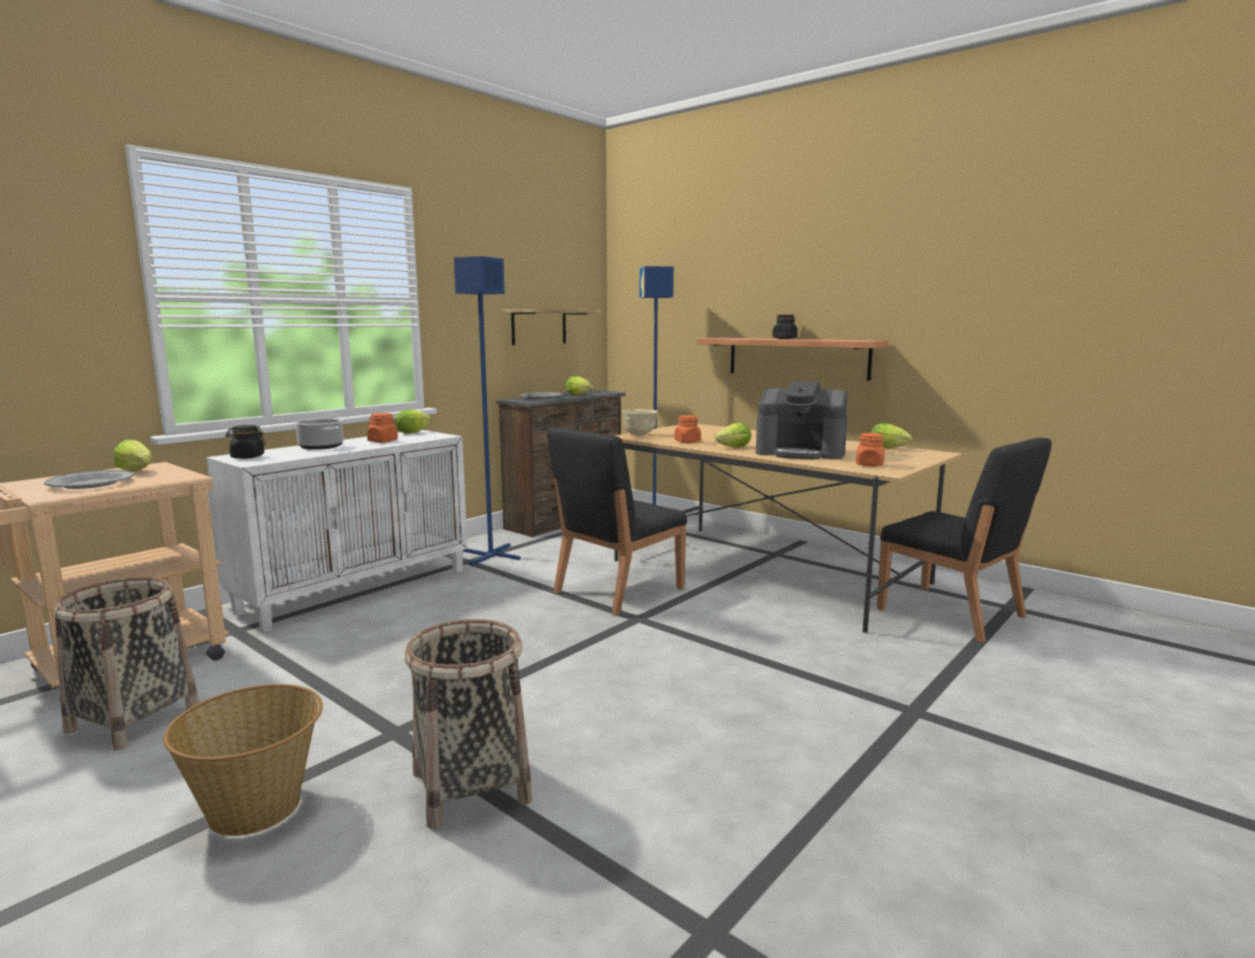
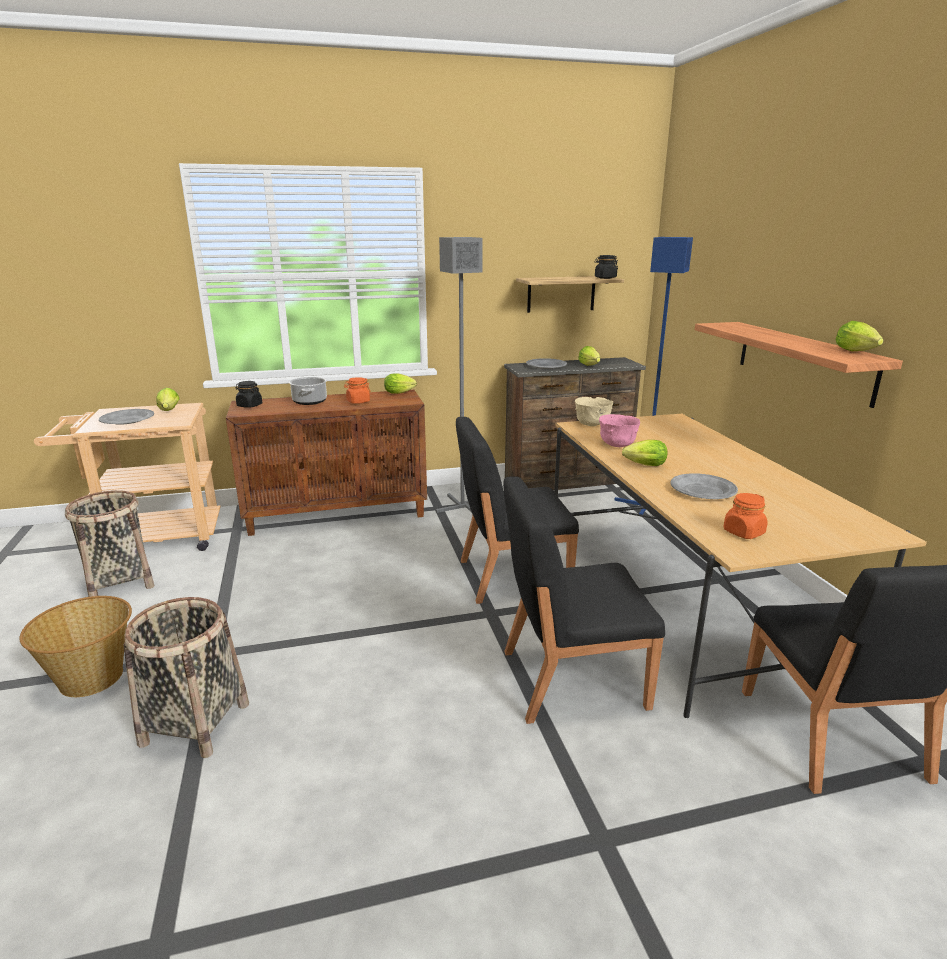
camera: 35 degrees right, 10 degrees up
(357, 590) = (338, 514): white cabinet -> brown cabinet
(490, 555) = (462, 506): blue floor lamp -> grey floor lamp
(687, 441) = (617, 445): orange jar -> pink bowl
(762, 637) = (571, 678): none -> black chair
(784, 338) = (786, 337): black jar -> black jar (605, 278)
(801, 452) = (703, 490): coffee machine -> grey plate
(890, 448) = (835, 508): lettuce -> lettuce (857, 352)

